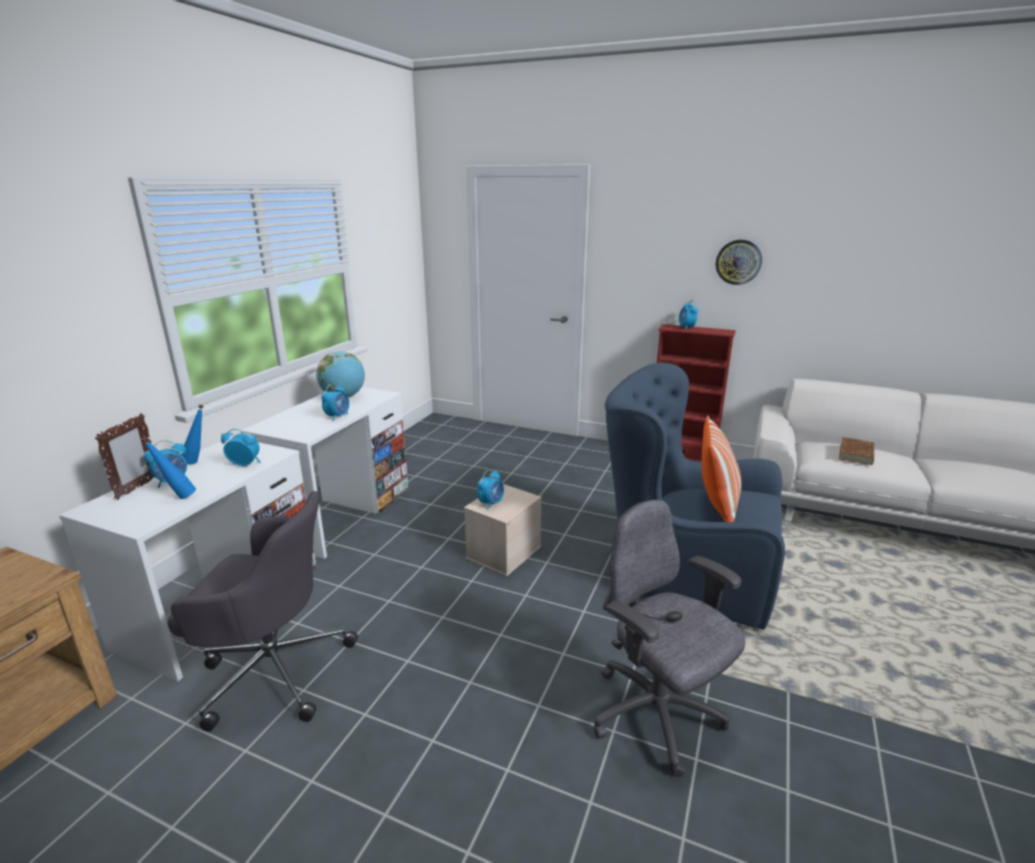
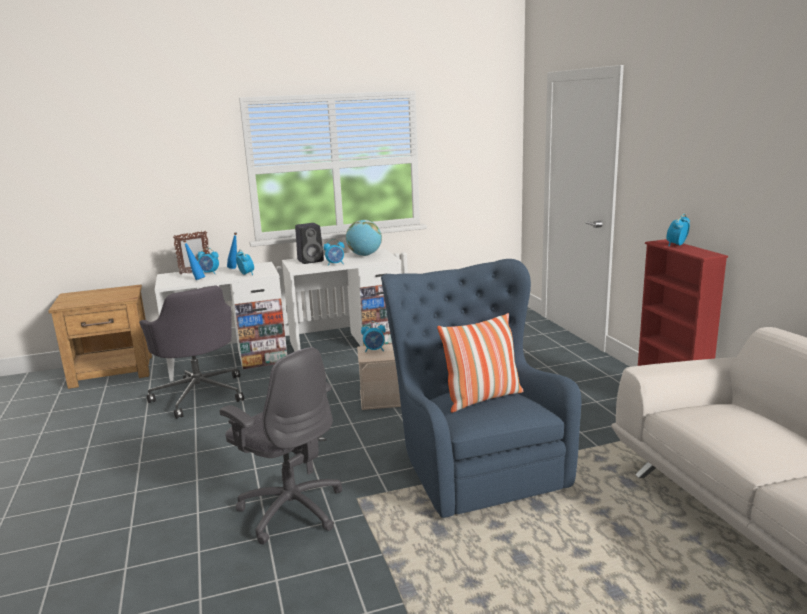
camera: 50 degrees right, 5 degrees down
(291, 420) = (311, 260): none -> black speaker
(657, 716) = (291, 509): grey office chair -> grey office chair turned 120 degrees clockwise
(738, 262) = (734, 172): wall clock -> none
(856, 454) = (729, 423): brown book -> none

